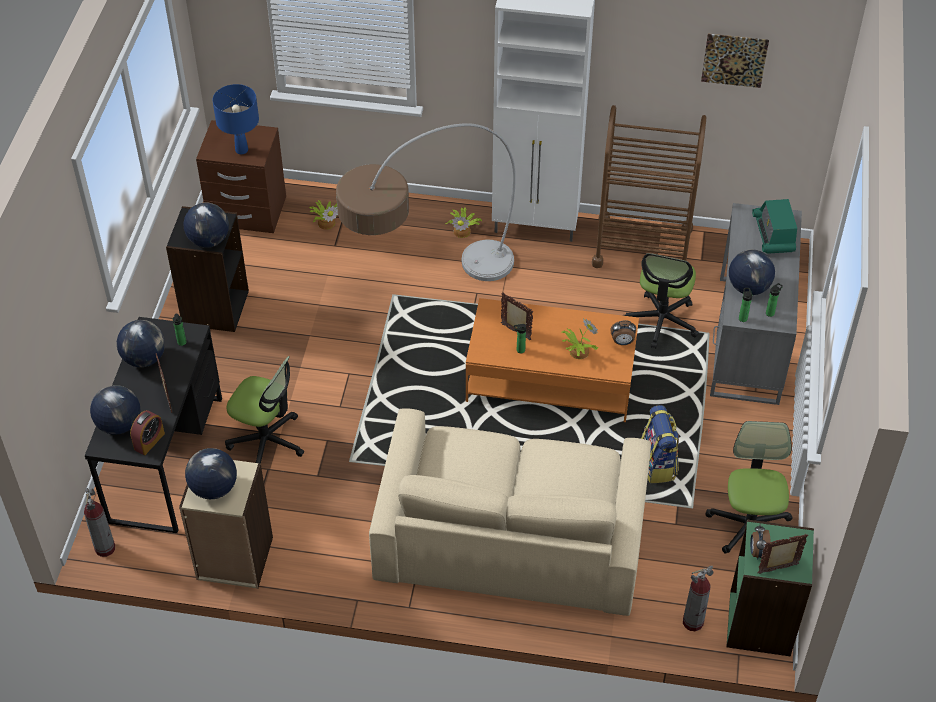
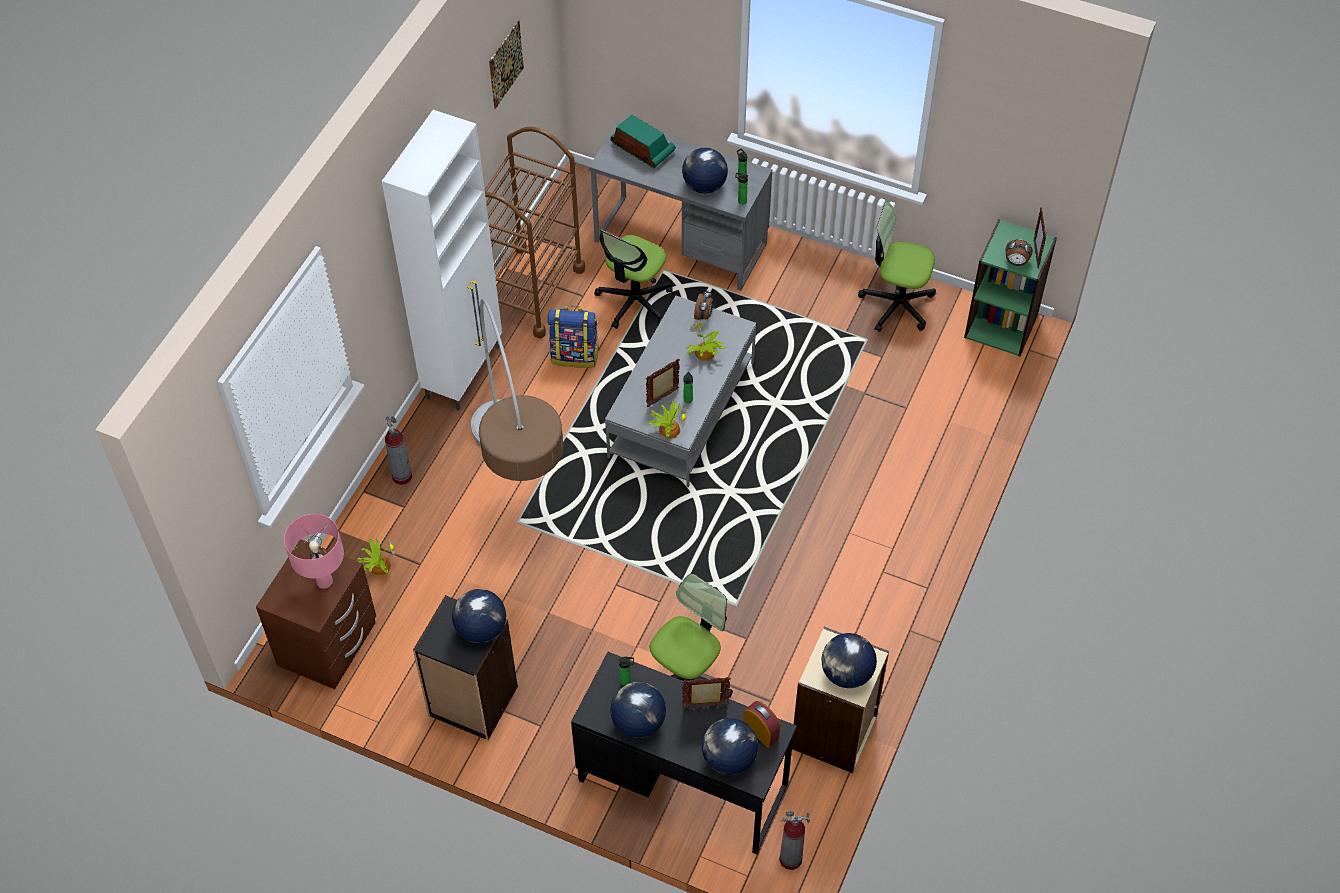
camera: 75 degrees left, 5 degrees up
(241, 150) = (325, 582): blue table lamp -> pink table lamp
(463, 230) = (445, 438): potted plant -> potted plant (668, 428)
(511, 534) = (862, 486): beige sofa -> none
(550, 380) = (682, 410): orange coffee table -> grey coffee table
(658, 464) = (811, 351): backpack -> backpack (575, 355)
(661, 321) = (634, 302): office chair -> office chair turned 90 degrees clockwise
(693, 622) = (990, 372): fire extinguisher -> fire extinguisher (402, 476)
(773, 234) = (642, 149): radio -> radio turned 150 degrees counterclockwise

